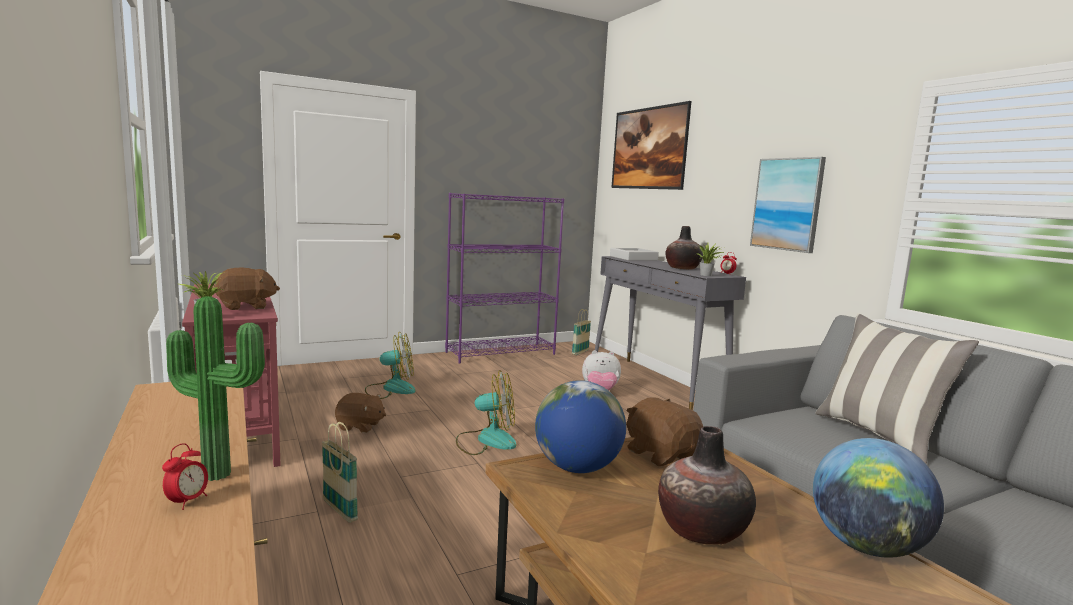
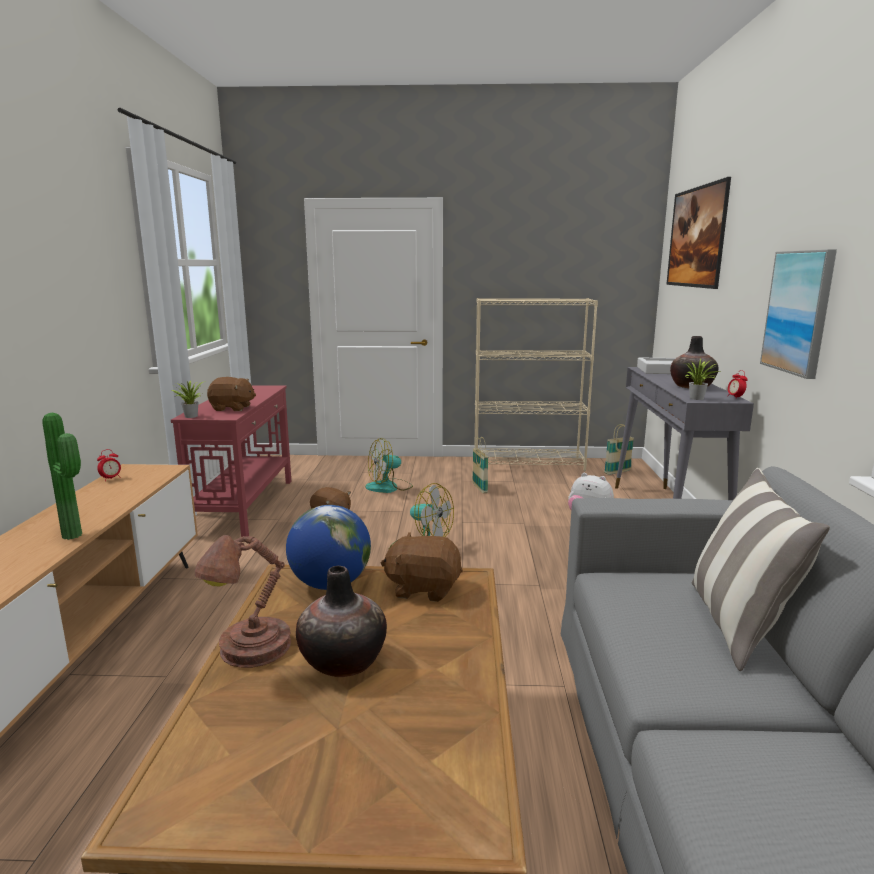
camera: 30 degrees right, 5 degrees up
(187, 501) = (35, 550): alarm clock -> alarm clock (111, 478)
(339, 510) = (249, 582): basket -> basket (479, 488)
(391, 389) = (389, 487): fan -> fan turned 135 degrees clockwise
(501, 353) = (528, 464): purple bookcase -> beige bookcase
(608, 544) = (251, 650): none -> brown table lamp
(661, 454) = (423, 588): brown plush toy -> brown plush toy turned 75 degrees counterclockwise
(866, 547) = (467, 723): globe -> none

